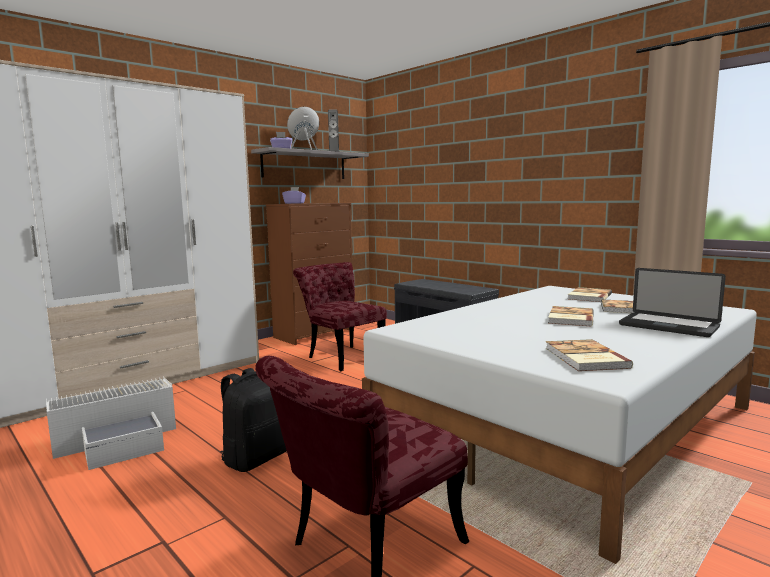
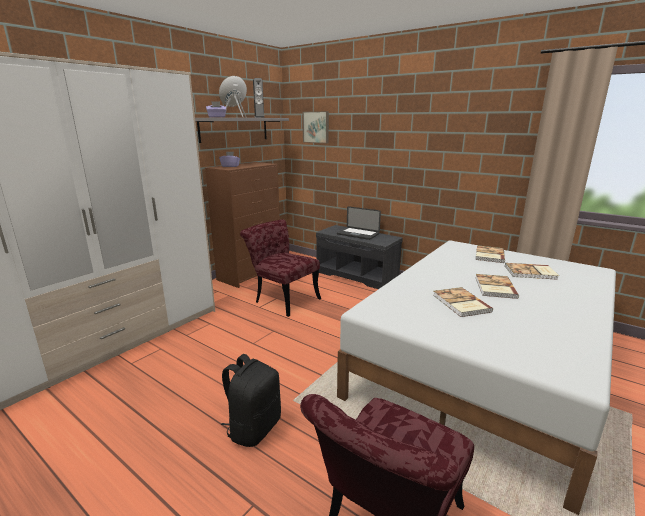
camera: 10 degrees left, 10 degrees up
(119, 439) = (120, 416): white storage box -> none
(401, 163) = (316, 127): none -> picture
(584, 358) = (542, 346): book -> book (460, 303)
(668, 326) = (572, 295): laptop -> laptop (358, 234)

